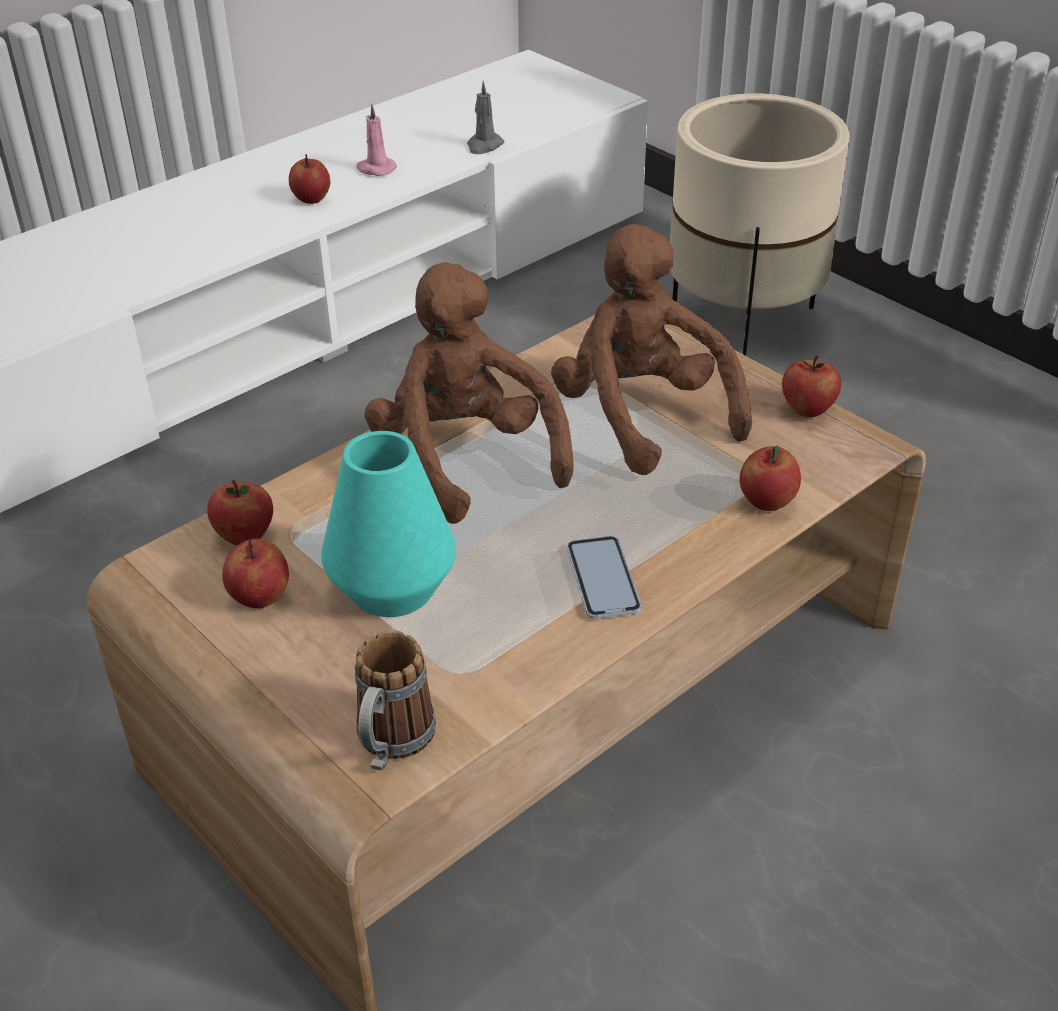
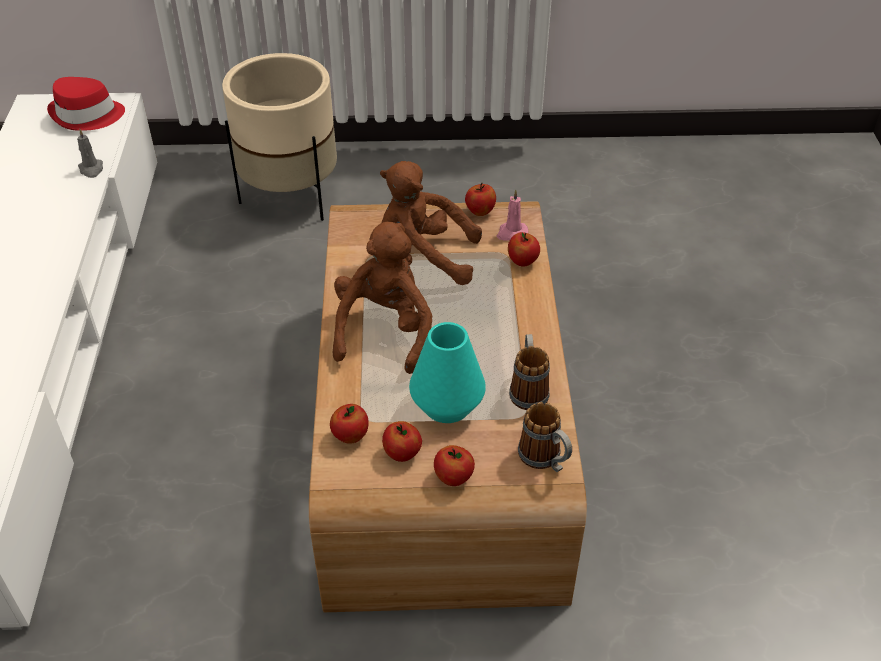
camera: 50 degrees left, 5 degrees up
(311, 199) = (40, 259): apple -> apple (453, 478)
(375, 169) = (48, 219): pink candle -> pink candle (511, 233)
(465, 459) = (384, 330): brown plush toy -> brown plush toy turned 90 degrees clockwise
(513, 649) = (528, 389): none -> mug
(559, 96) = (87, 116): none -> red hat
(602, 579) = (515, 337): phone -> none

